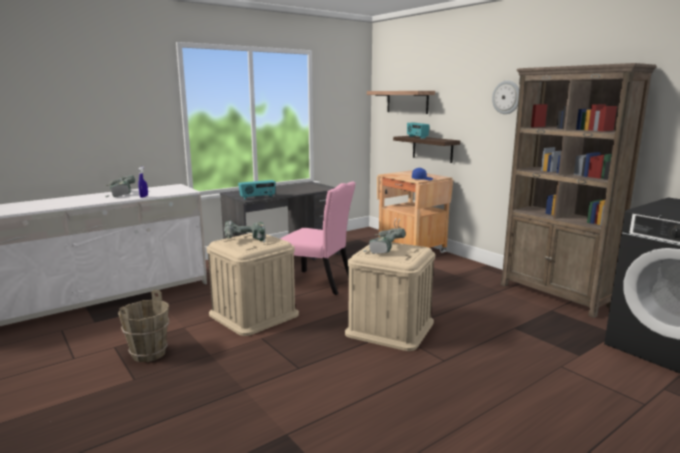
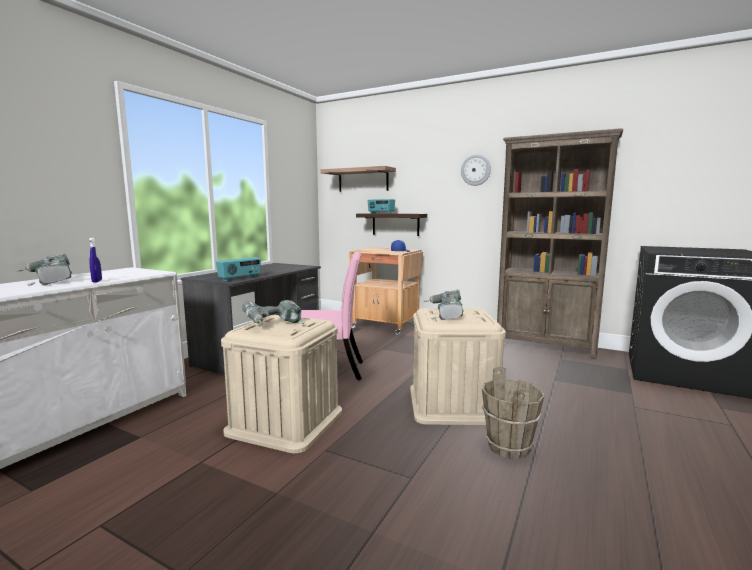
camera: 25 degrees left, 5 degrees down
(149, 354) = (175, 519): brown bucket -> brown bucket (509, 447)

